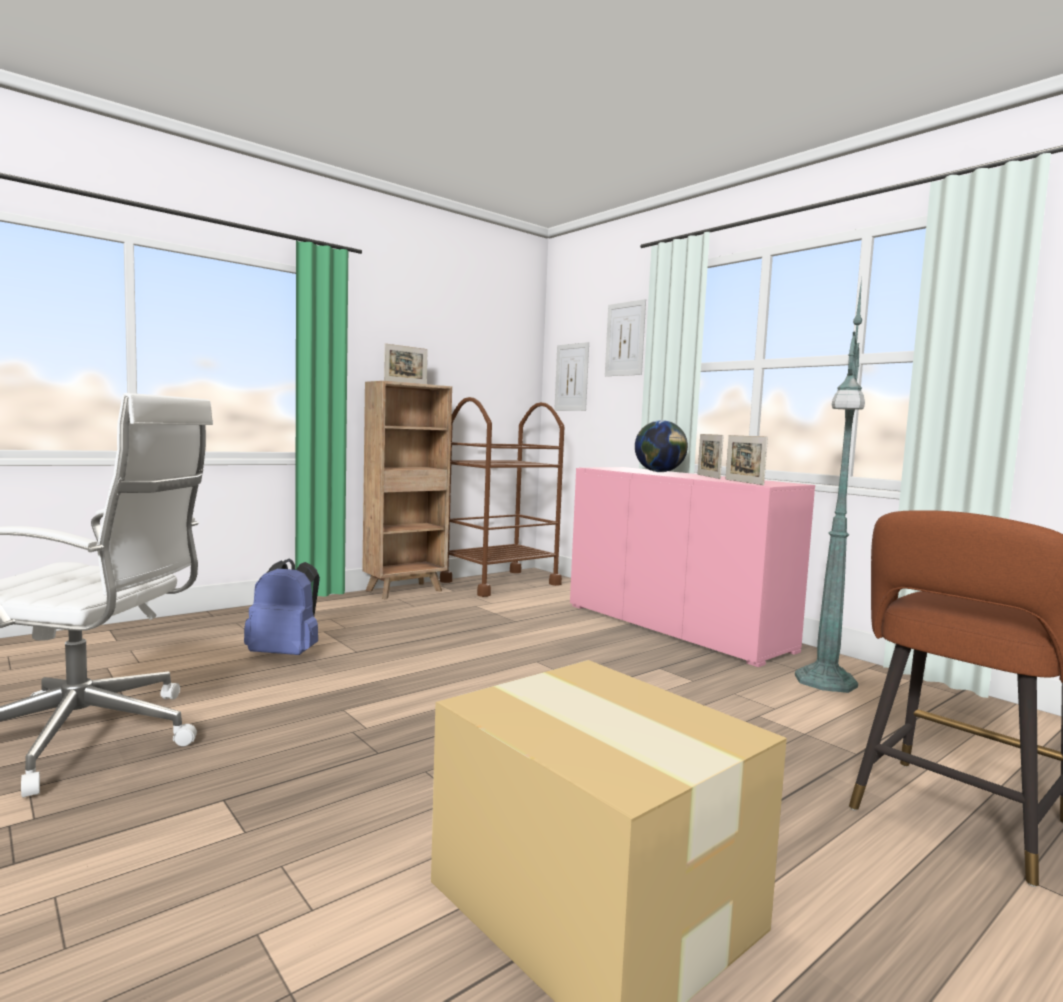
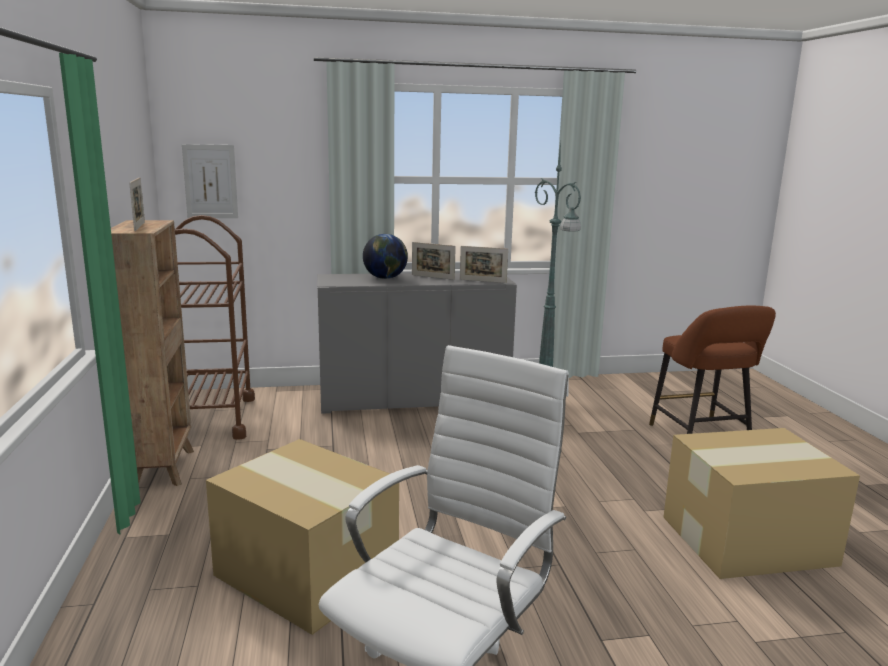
camera: 60 degrees left, 10 degrees up
(286, 654) = (306, 571): blue backpack -> cardboard box
(625, 339) = (286, 146): picture -> none
(674, 627) = (414, 399): pink cabinet -> grey cabinet

